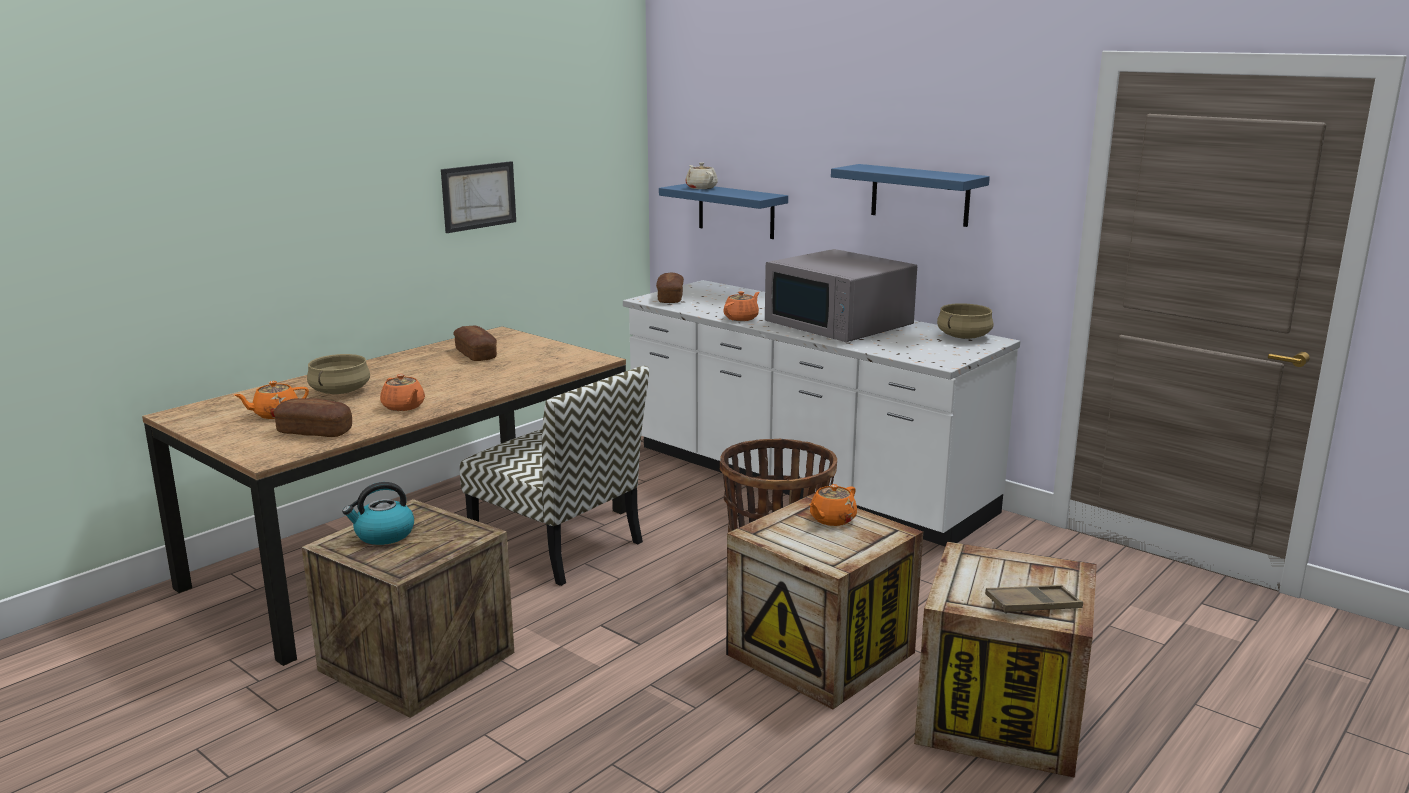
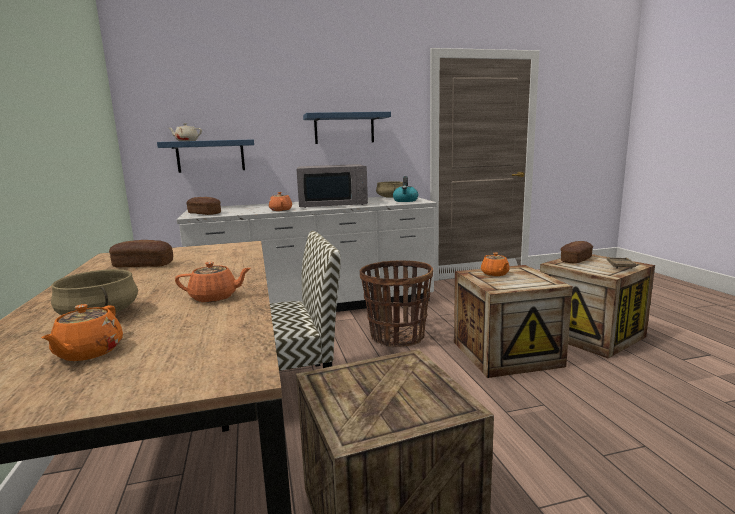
camera: 55 degrees left, 5 degrees down
(315, 431) = (200, 338): bread -> bread (576, 260)
(383, 535) = (364, 401): kettle -> kettle (405, 201)
(478, 196) = (55, 133): picture -> none

